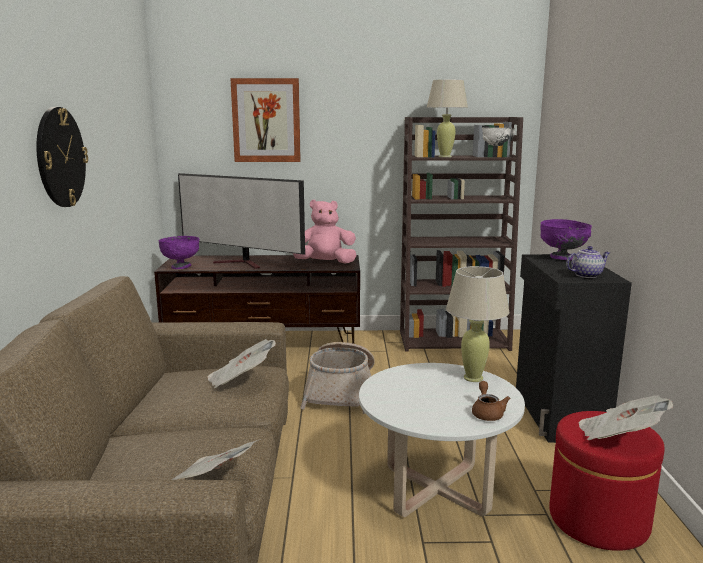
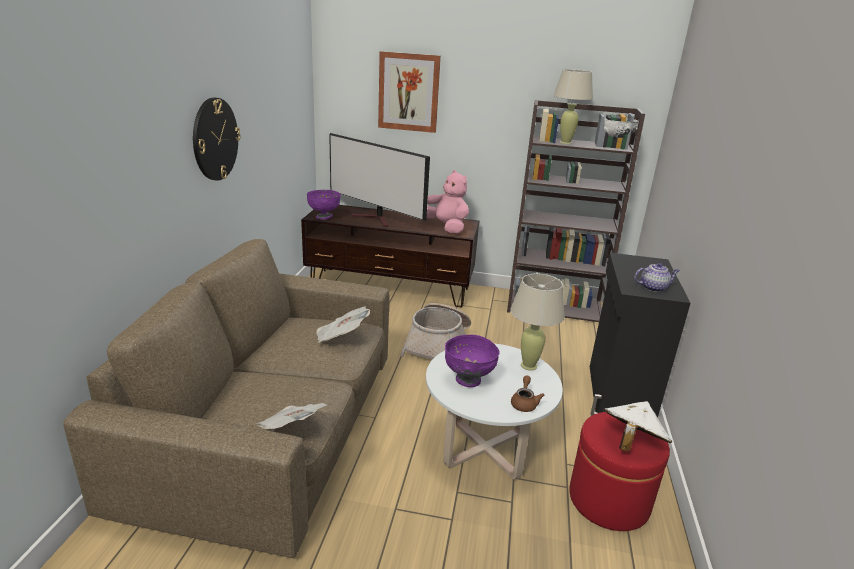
camera: 10 degrees right, 10 degrees up
(325, 263) = (446, 227): pink plush toy -> pink plush toy turned 45 degrees clockwise
(562, 258) = (644, 262): purple bowl -> purple bowl (468, 380)
(619, 437) = (631, 442): newspaper -> white hat

